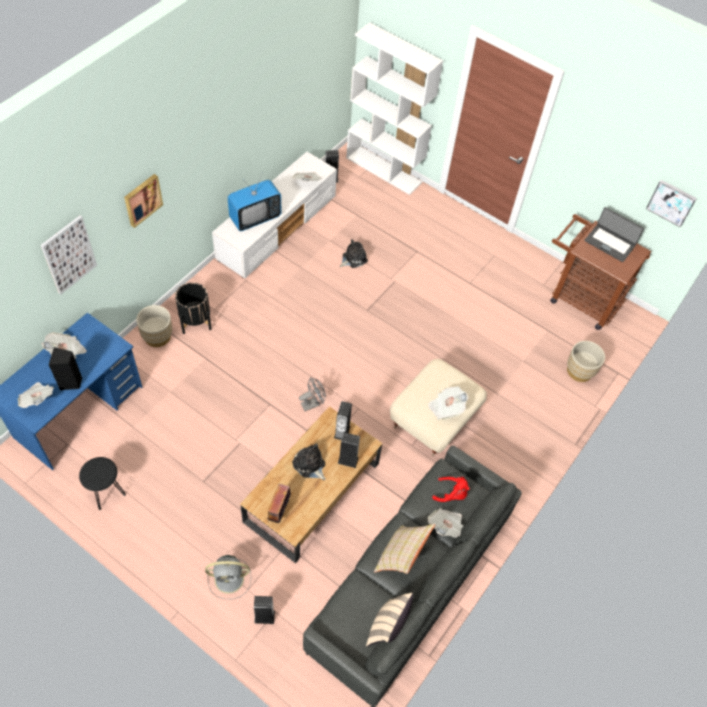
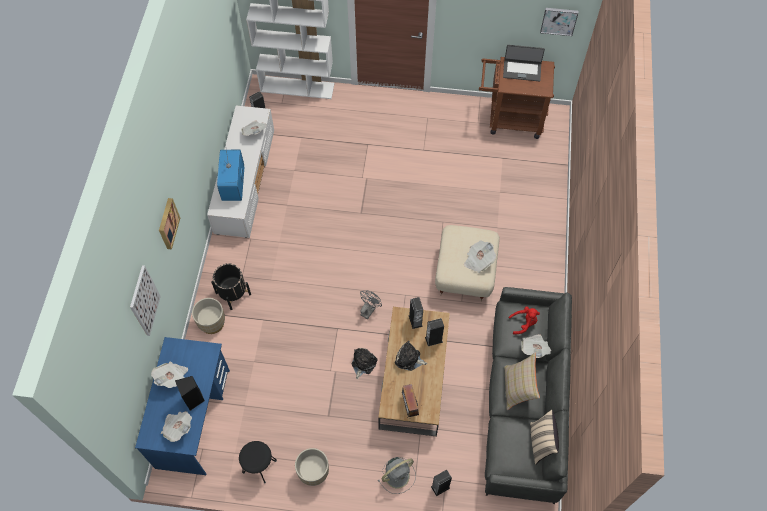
camera: 25 degrees left, 5 degrees up
(255, 218) = (234, 184): television -> television turned 150 degrees clockwise
(353, 258) = (322, 176): plush toy -> plush toy (363, 363)
(579, 371) = (543, 178): beige planter -> beige planter (313, 472)

